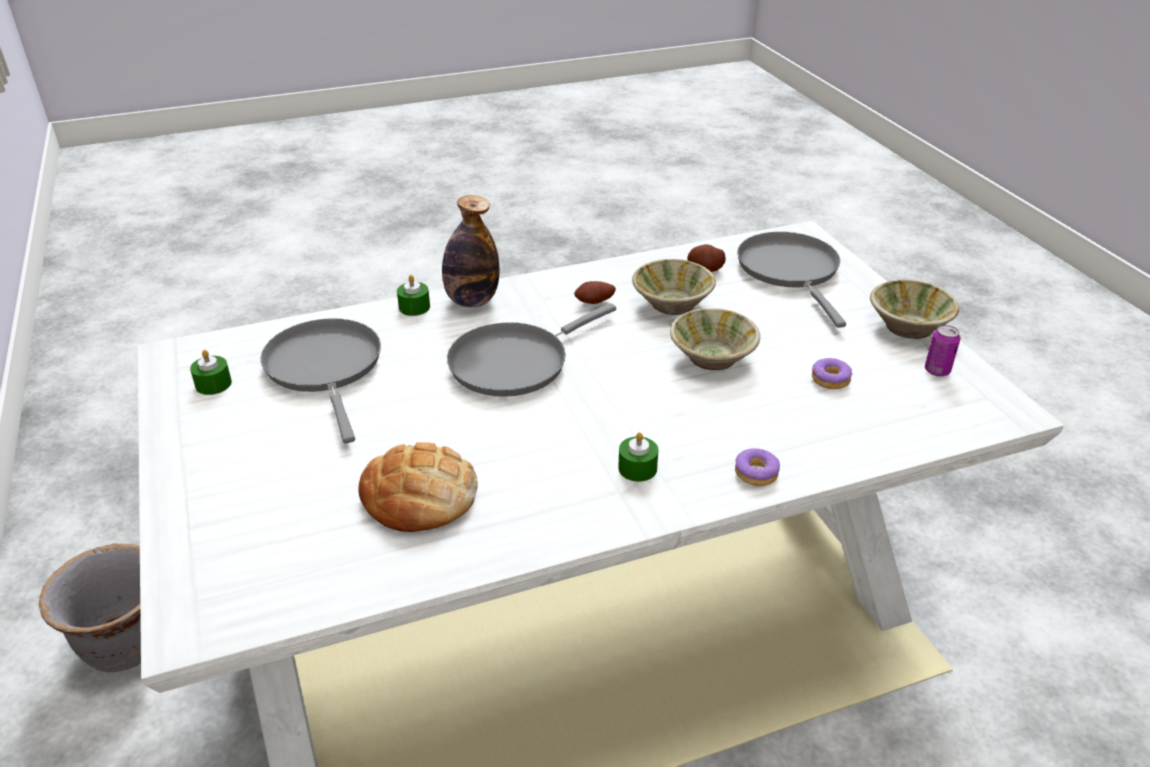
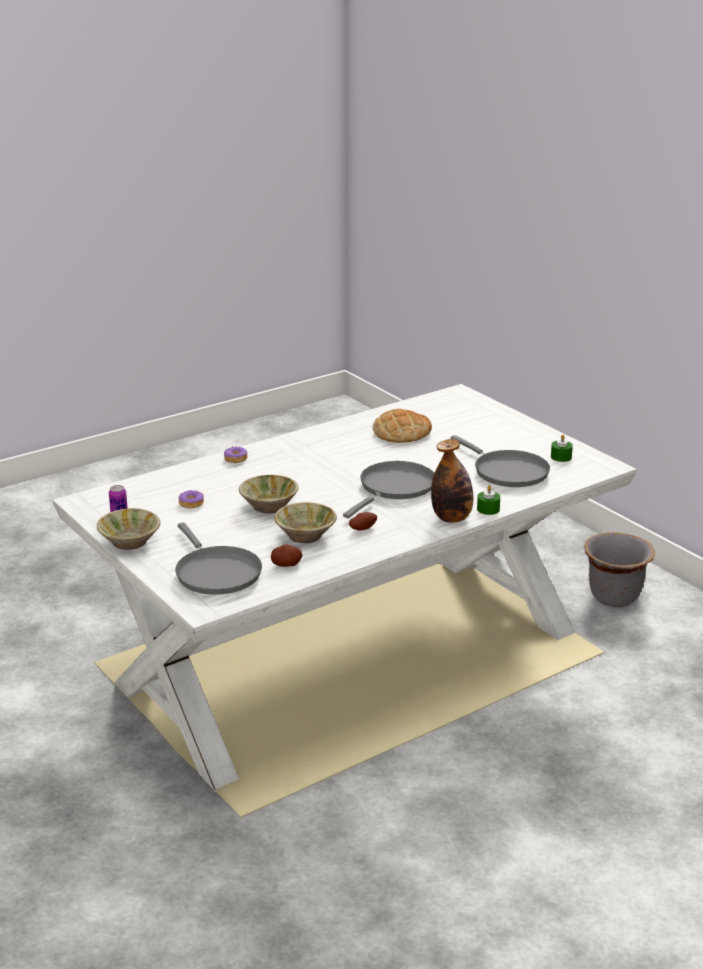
camera: 165 degrees right, 10 degrees down
(637, 468) = (298, 453): green candle -> none

